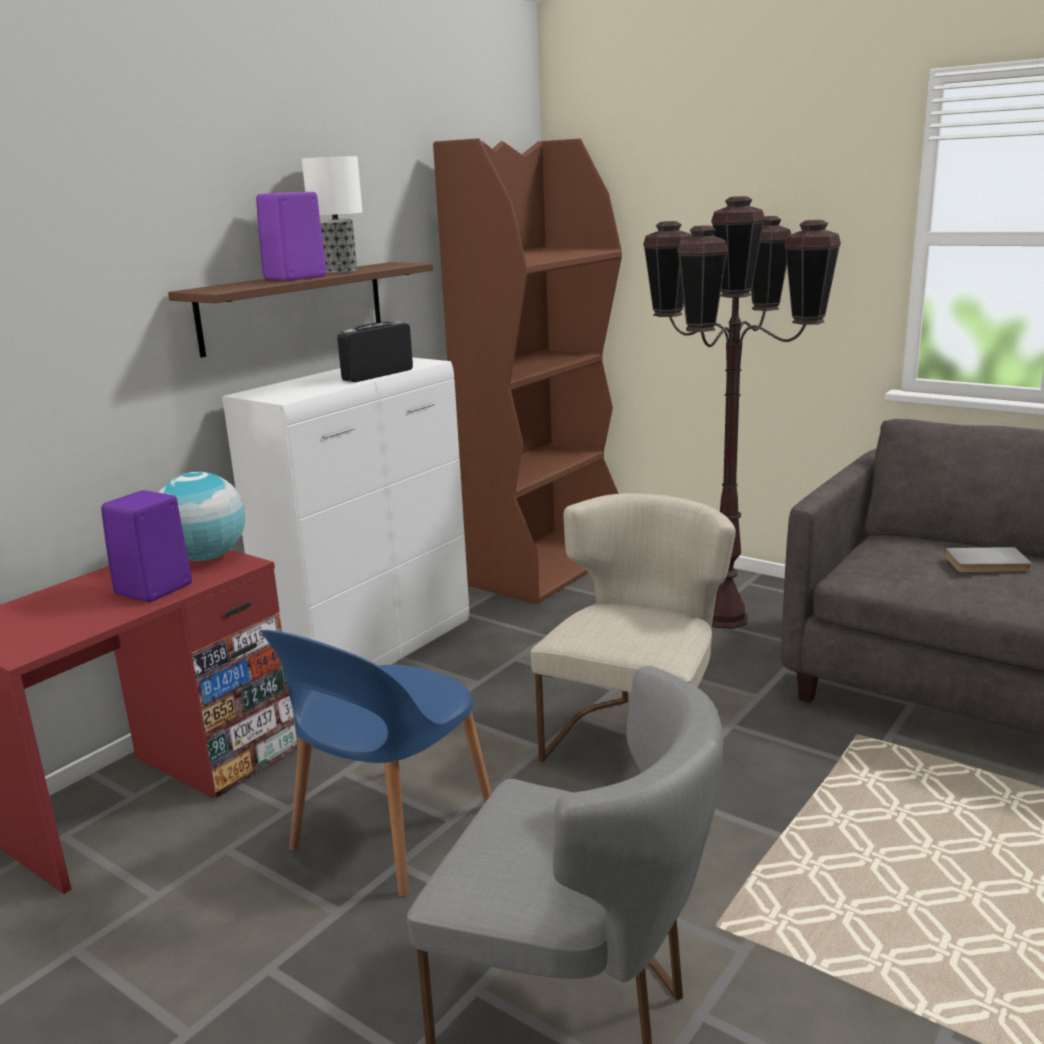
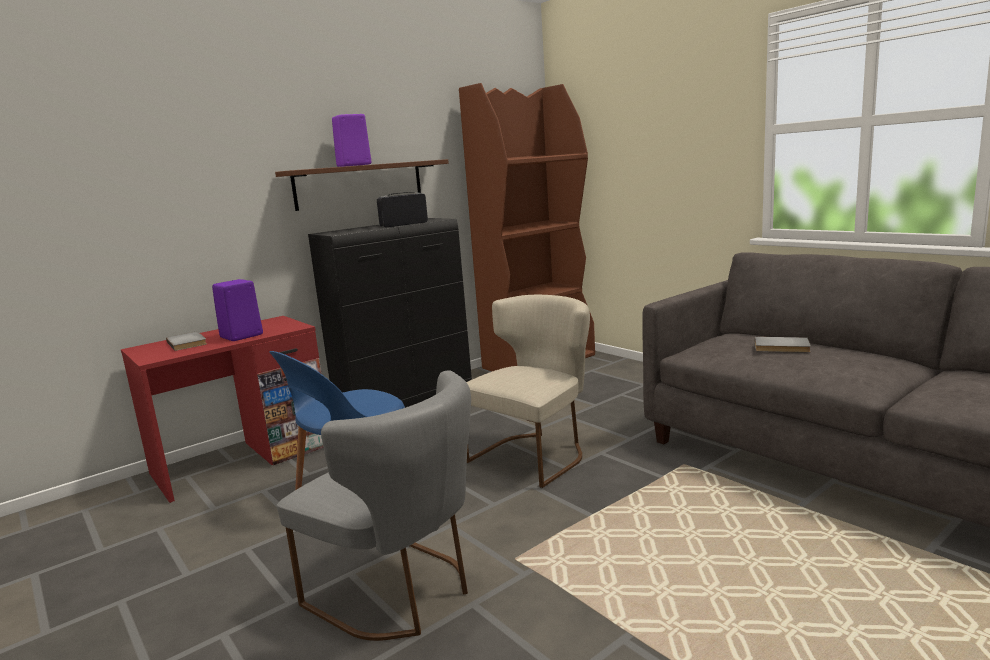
camera: 15 degrees right, 5 degrees down
(61, 609) = (188, 343): none -> grey book
(205, 557) = (282, 324): globe -> none
(340, 271) = (386, 163): table lamp -> none
(374, 653) = (406, 401): white cabinet -> black cabinet
(726, 619) = (639, 394): brown floor lamp -> none

